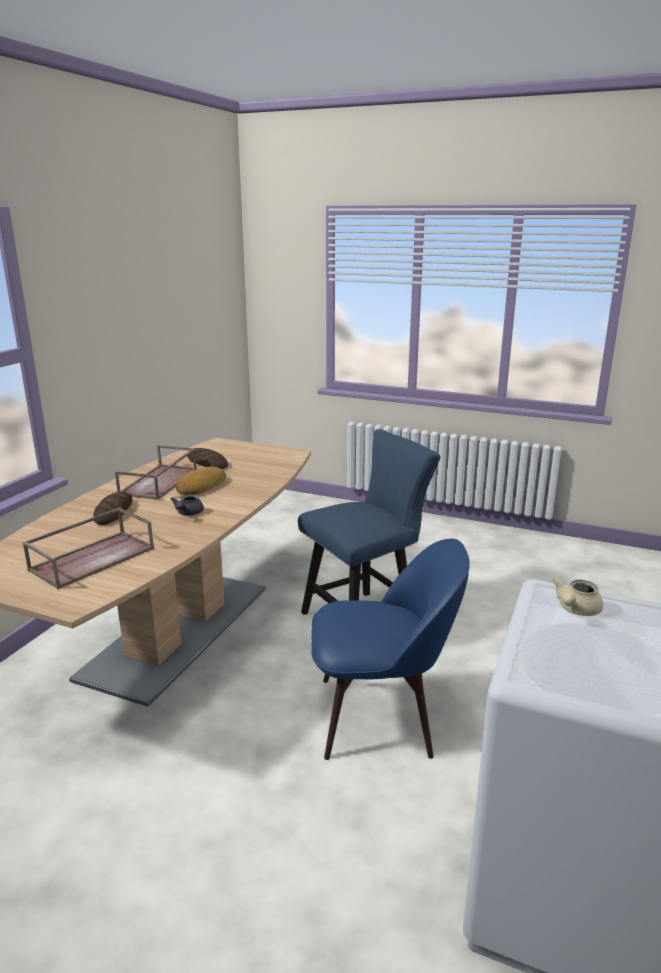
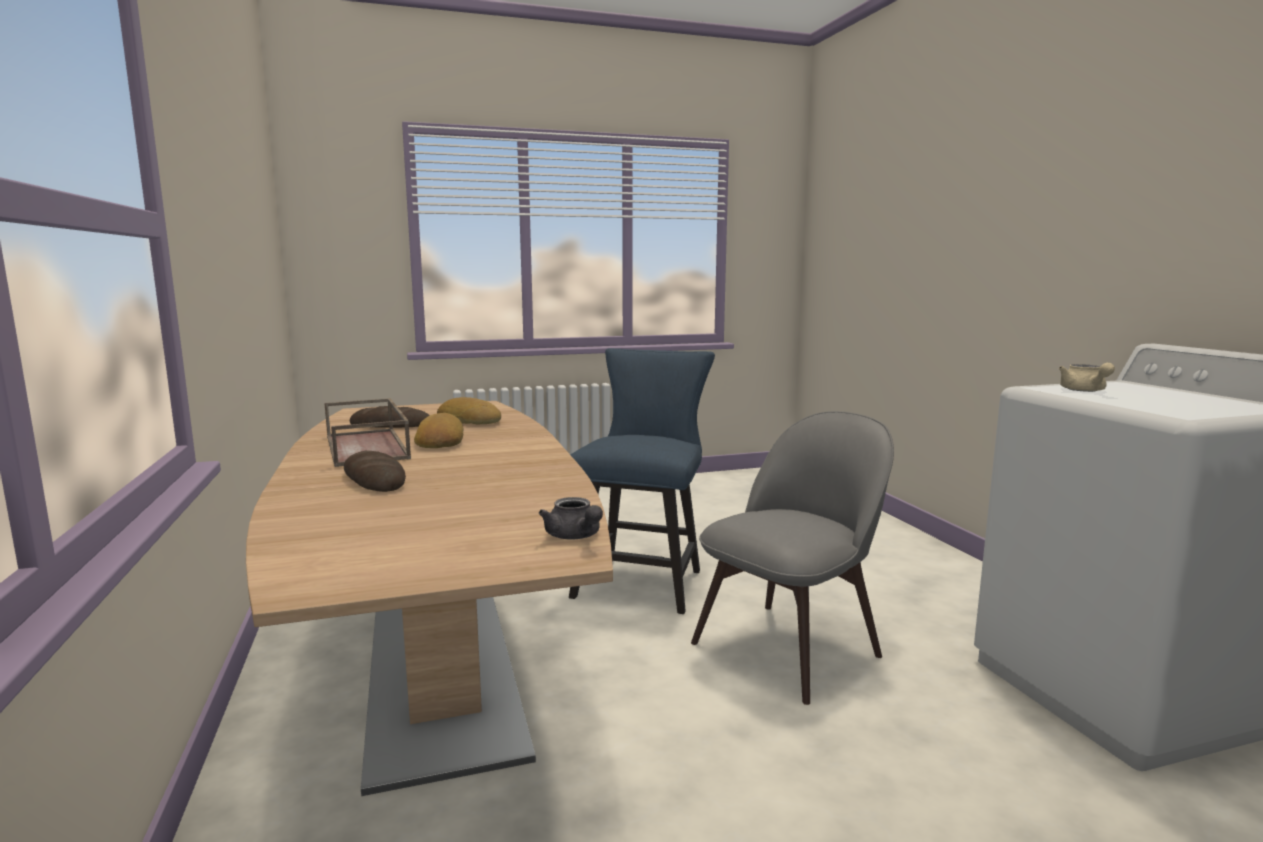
camera: 40 degrees left, 10 degrees down
(93, 558) = (467, 517): brown tray -> none
(188, 513) = (488, 460): grey teapot -> grey teapot (575, 536)
(254, 470) = (470, 420): none -> bread
(381, 716) = (790, 646): blue chair -> grey chair

